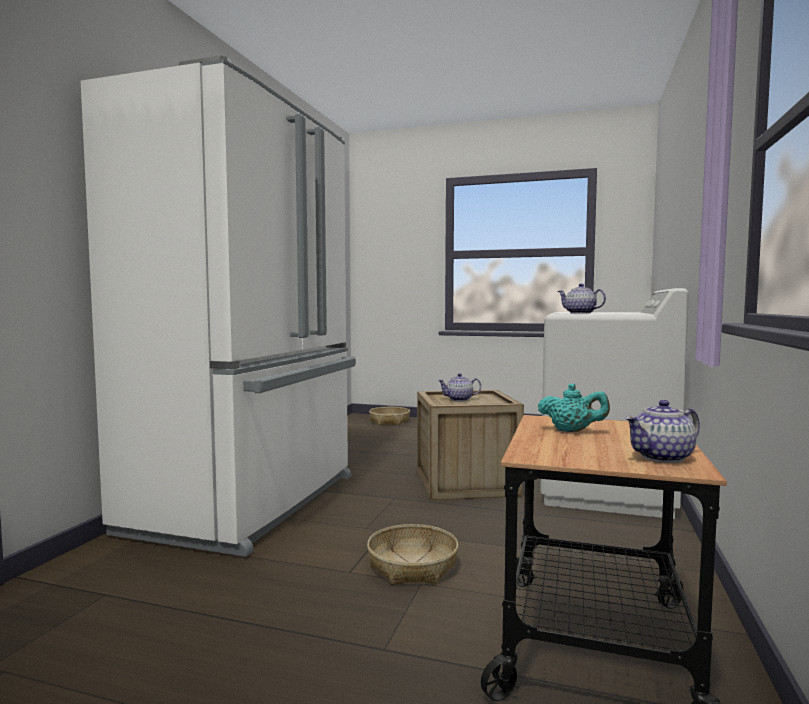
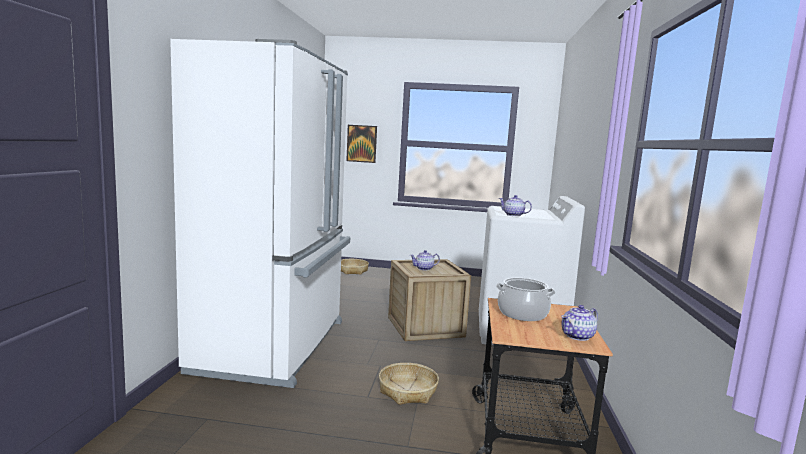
camera: 10 degrees left, 5 degrees up
(397, 260) = (361, 143): none -> picture
(572, 431) = (522, 314): turquoise teapot -> cooking pot

